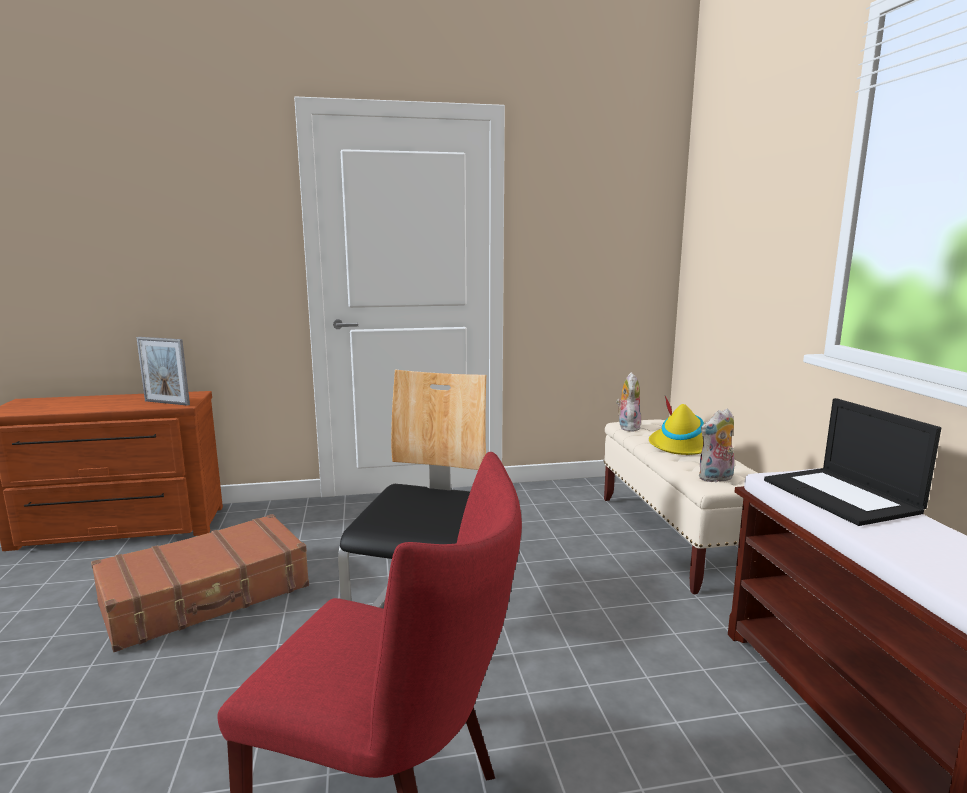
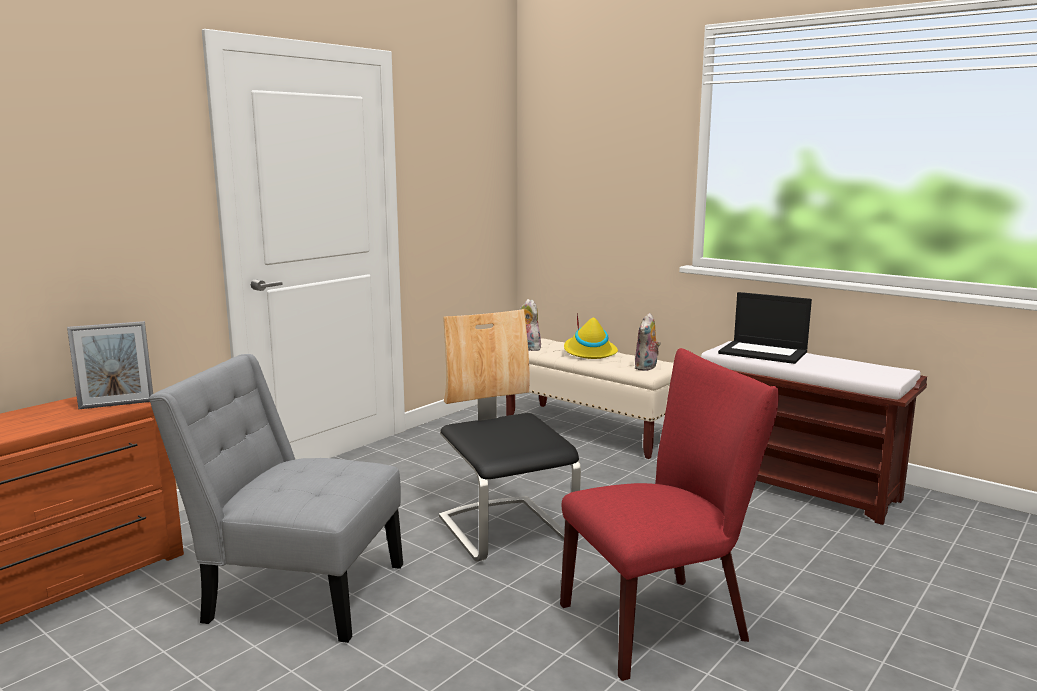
camera: 40 degrees left, 0 degrees up
(207, 596) = (297, 590): brown suitcase -> grey chair

